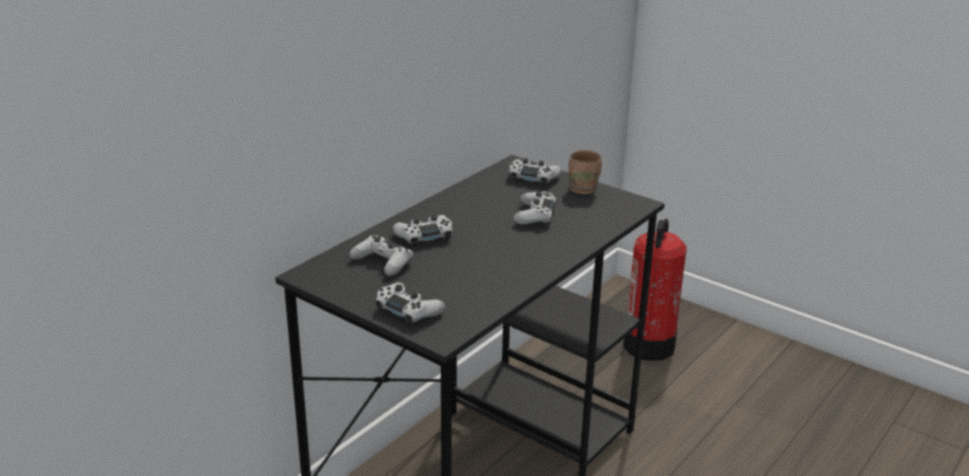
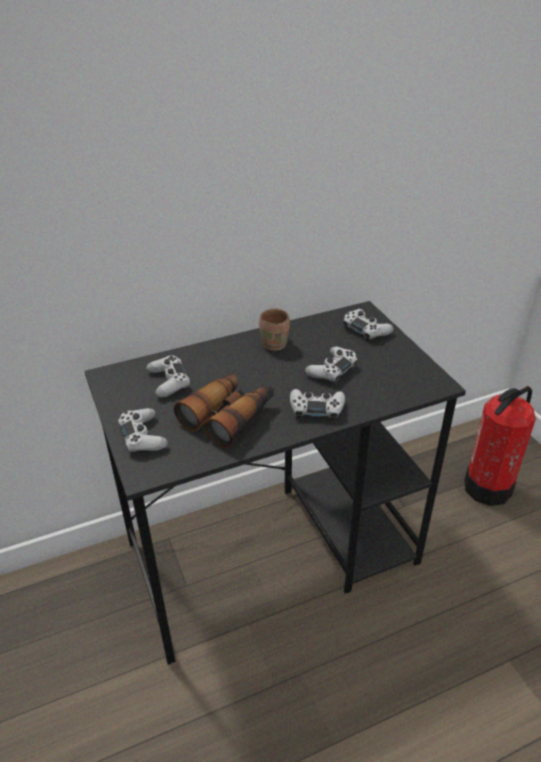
camera: 30 degrees right, 10 degrees up
(424, 236) = (223, 365): white game controller -> white game controller (316, 408)
(476, 272) = (229, 415): none -> binoculars
(583, 188) = (401, 353): brown mug -> brown mug (276, 343)

